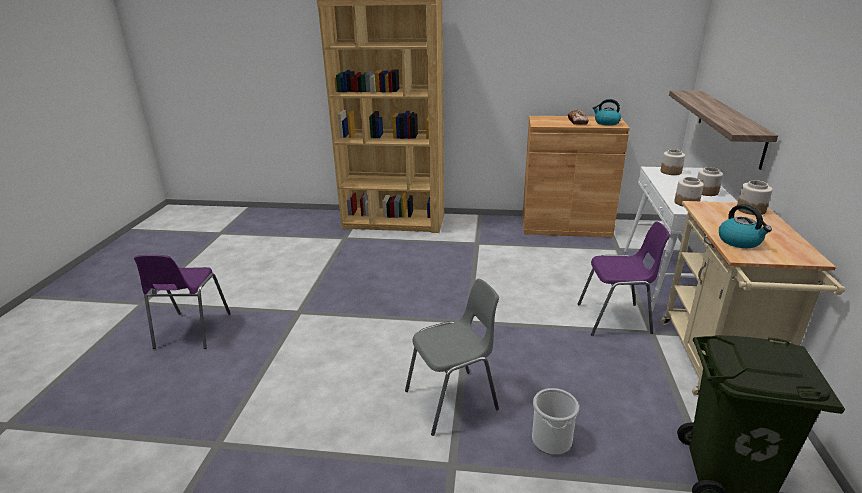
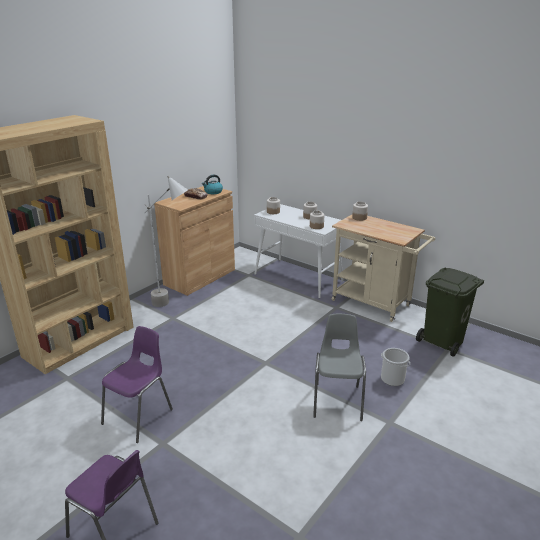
camera: 60 degrees left, 0 degrees up
(499, 234) = (173, 304): none -> grey floor lamp
(616, 319) = (315, 311): purple chair -> purple chair (139, 416)
(730, 126) = (297, 175): shelf -> none
(740, 241) = (388, 234): kettle -> none

